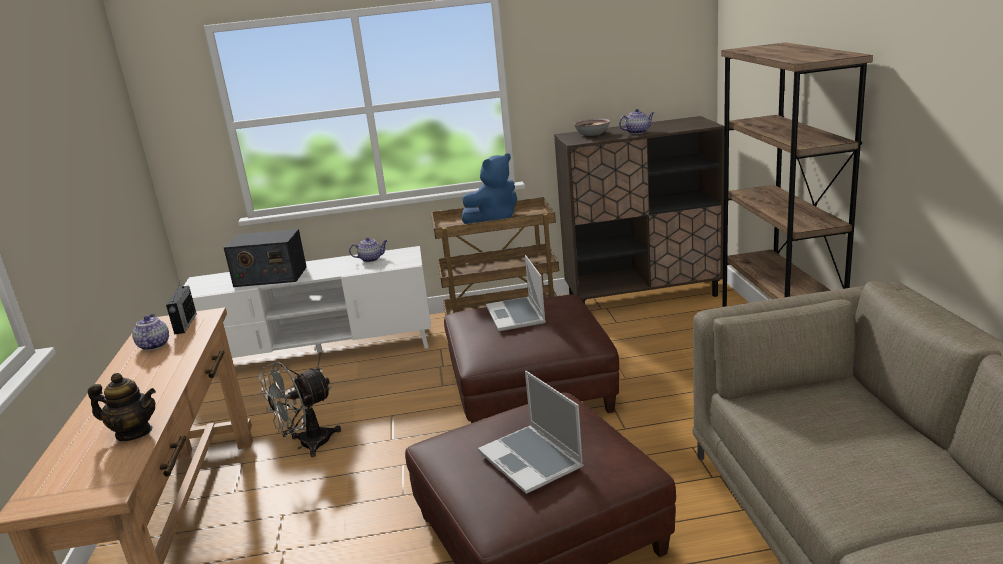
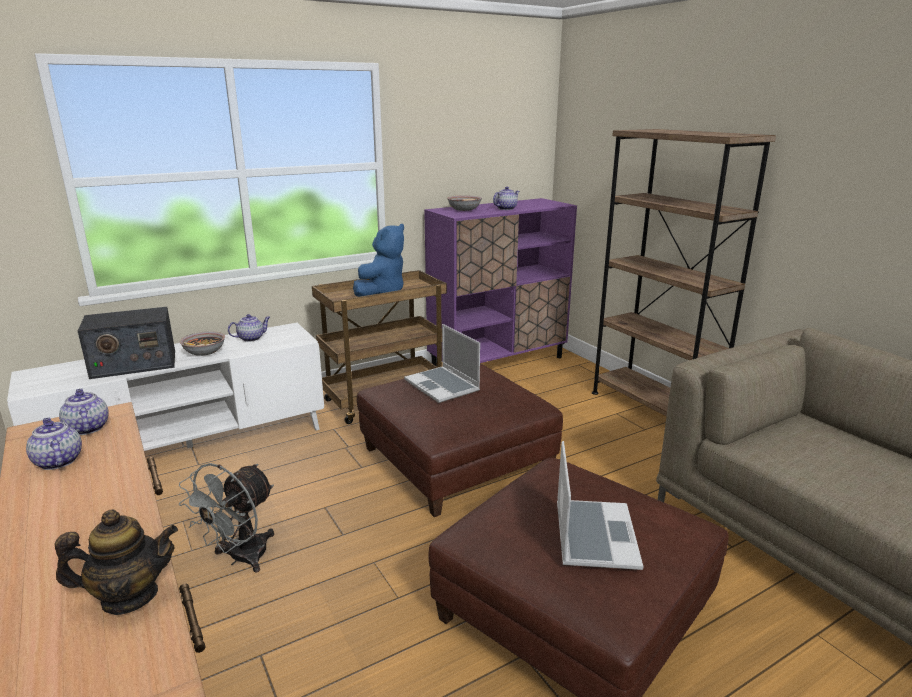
camera: 25 degrees left, 0 degrees up
(185, 324) = (87, 428): radio -> teapot
(327, 269) = (204, 352): none -> bowl
(532, 460) = (593, 535): laptop -> laptop turned 120 degrees counterclockwise
(642, 296) = (498, 362): brown cabinet -> purple cabinet

